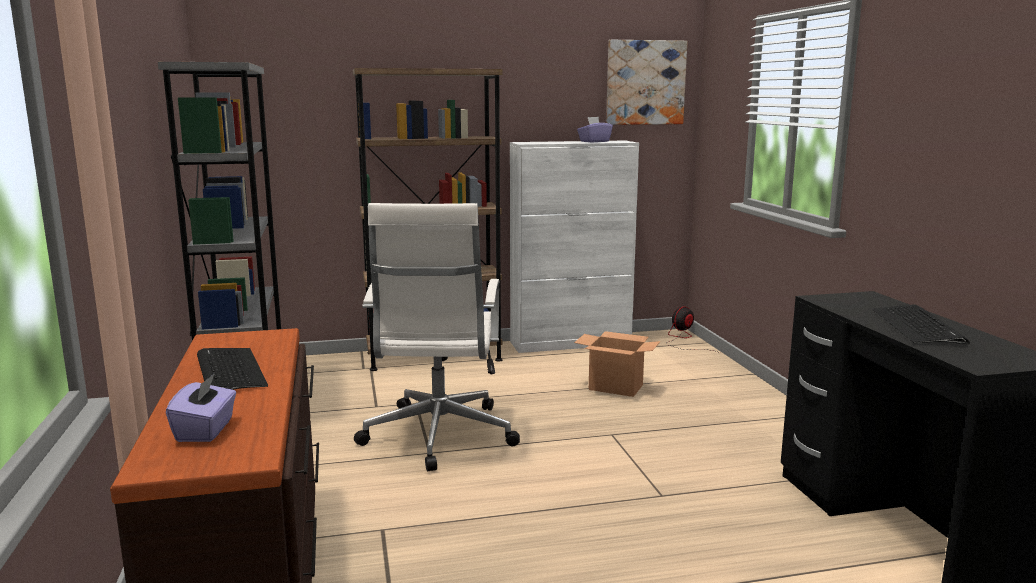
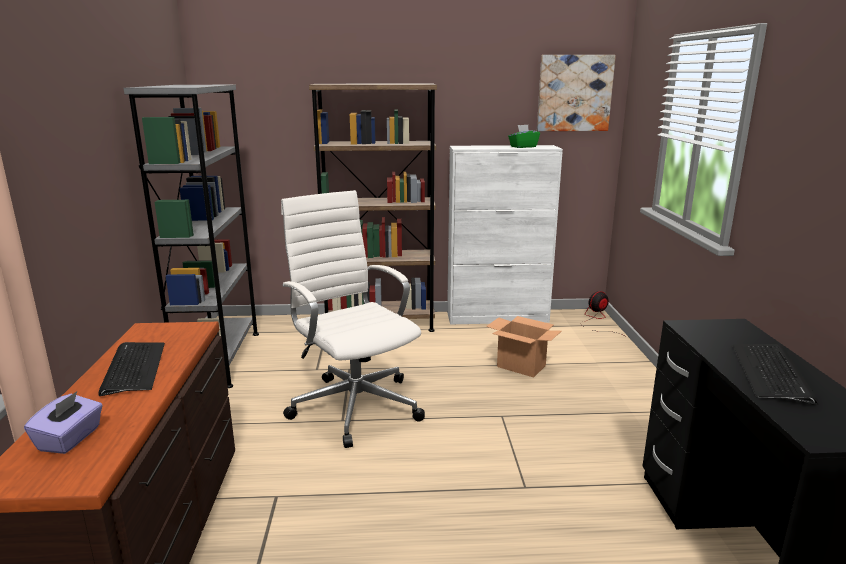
camera: 10 degrees right, 5 degrees up
(438, 437) = (355, 405): white office chair -> white office chair turned 135 degrees clockwise
(594, 141) = (523, 147): purple tissue box -> green tissue box

